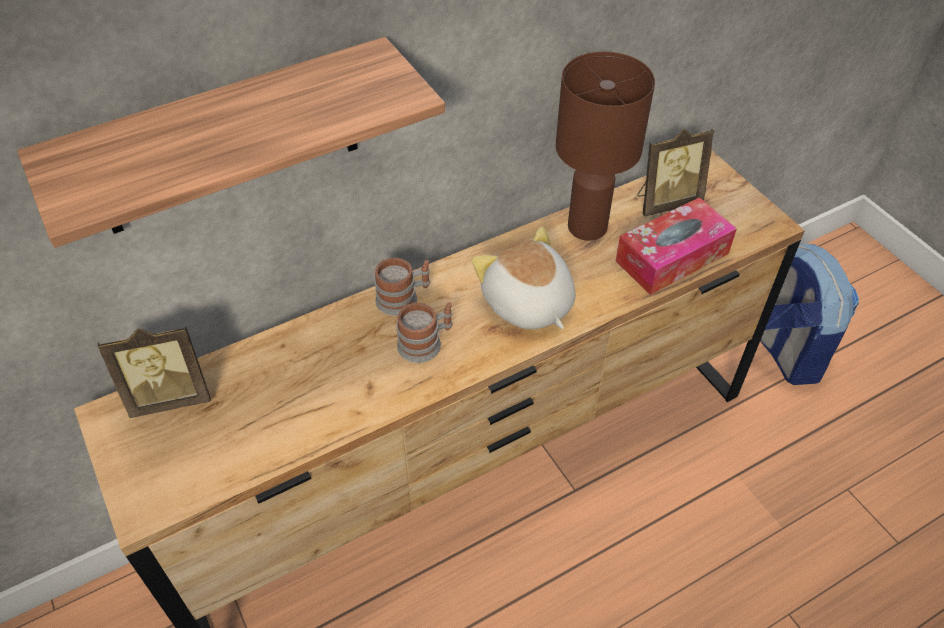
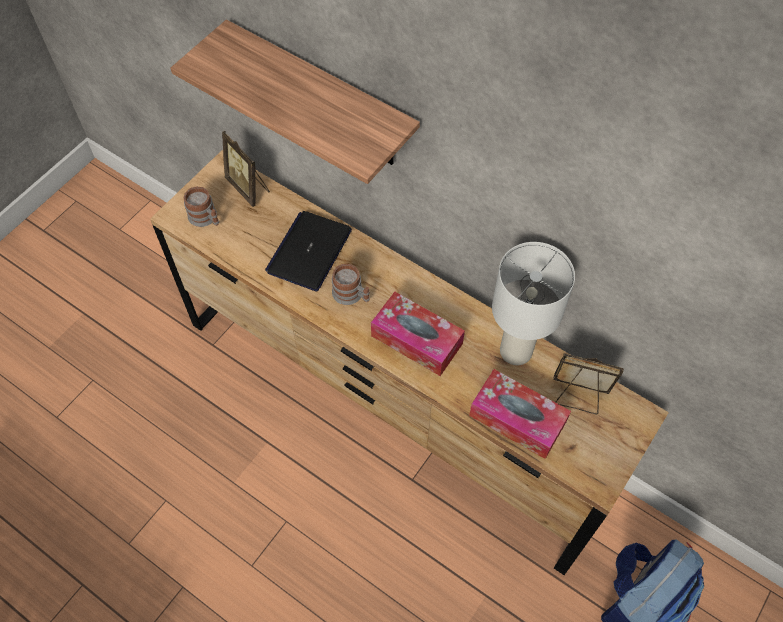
camera: 65 degrees right, 10 degrees up
(329, 364) = (309, 251): none -> laptop
(403, 298) = (382, 266): mug -> mug (206, 218)
(527, 304) = (416, 340): plush toy -> tissue box
(587, 228) = (514, 351): brown table lamp -> white table lamp
(666, 202) = (578, 397): picture frame -> picture frame turned 150 degrees clockwise

